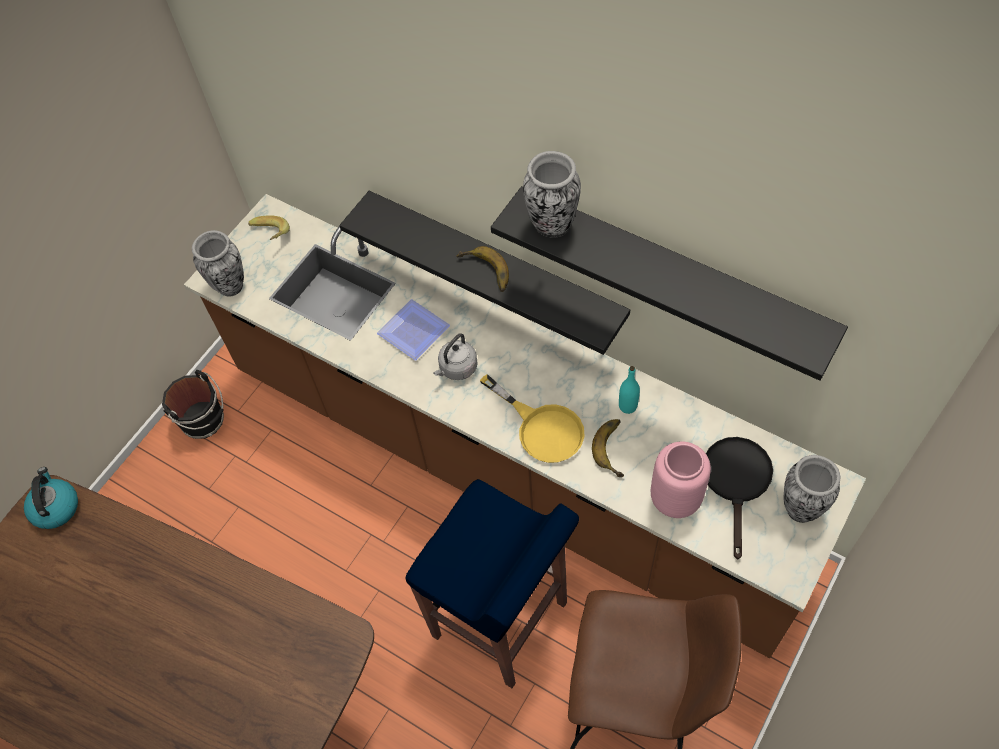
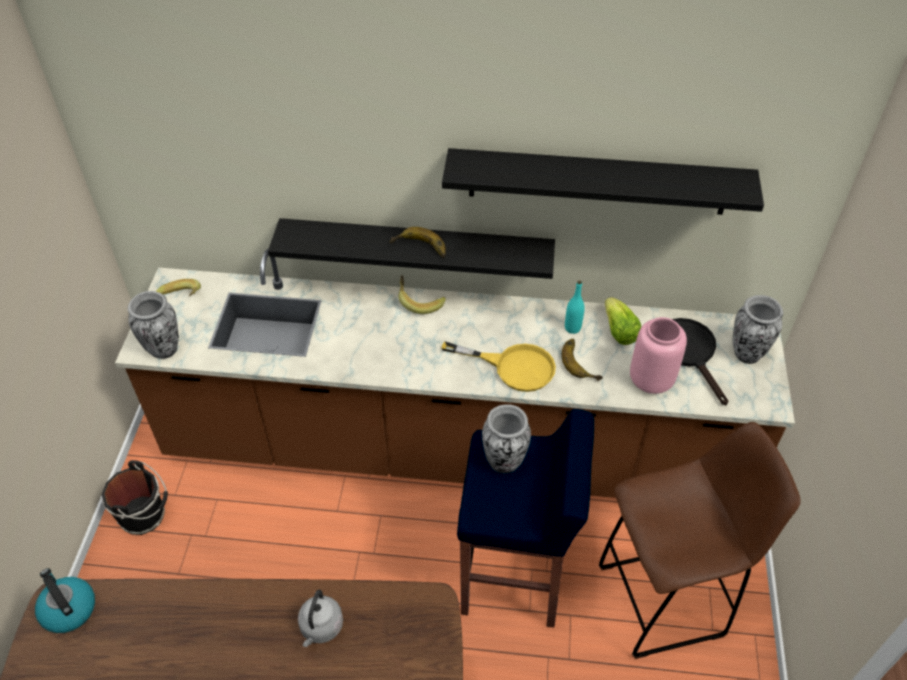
camera: 30 degrees left, 10 degrees down
(416, 331) = (362, 330): plate -> none
(457, 368) = (414, 347): grey kettle -> grey kettle (321, 628)
(489, 318) = (419, 301): none -> banana
(552, 226) = (492, 167): vase -> vase (504, 463)
(675, 428) = (619, 331): none -> lettuce

